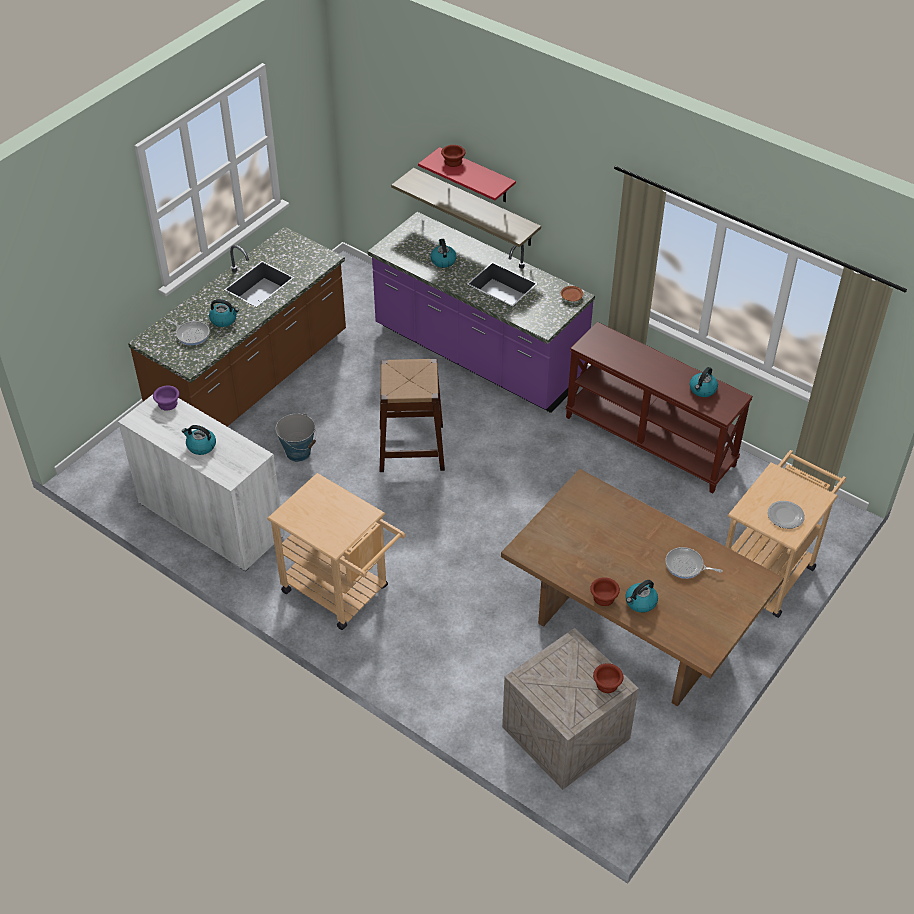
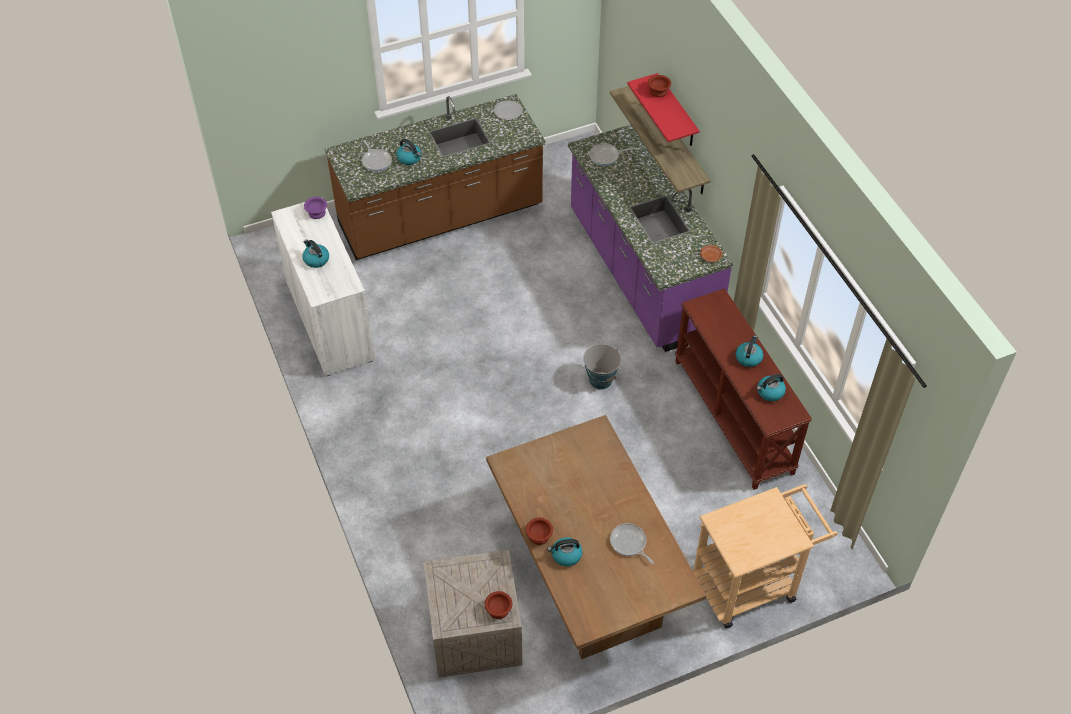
camera: 30 degrees right, 5 degrees up
(298, 452) = (434, 295): bucket -> bucket (601, 380)
(342, 593) = (385, 429): beige cart -> none
(411, 448) = (526, 331): brown stool -> none
(412, 249) = (606, 156): none -> frying pan
(443, 260) = (624, 177): kettle -> kettle (748, 357)
(785, 516) = (749, 541): plate -> plate (507, 111)

